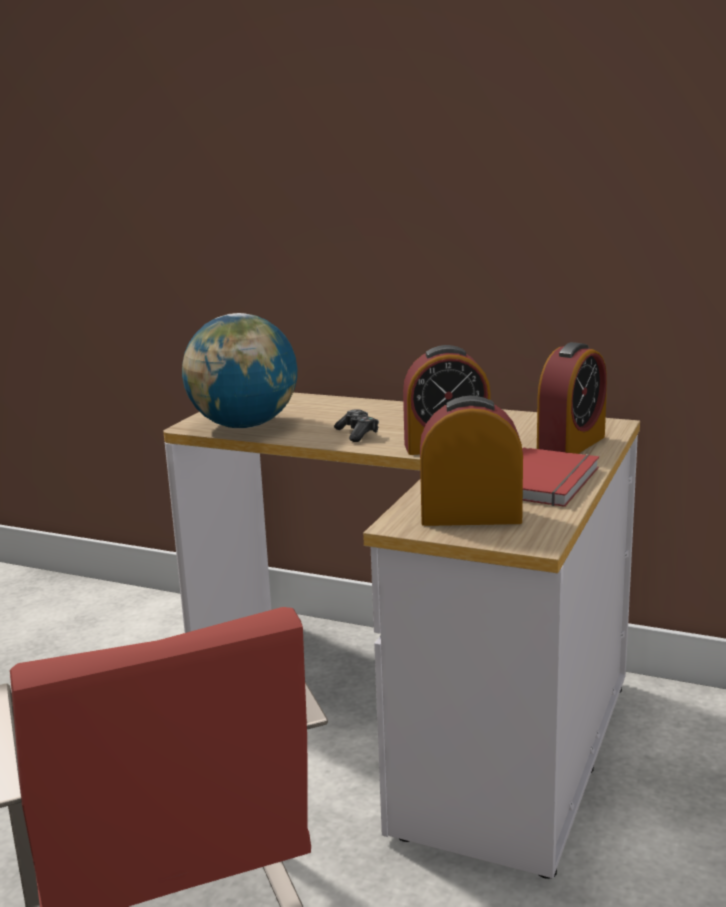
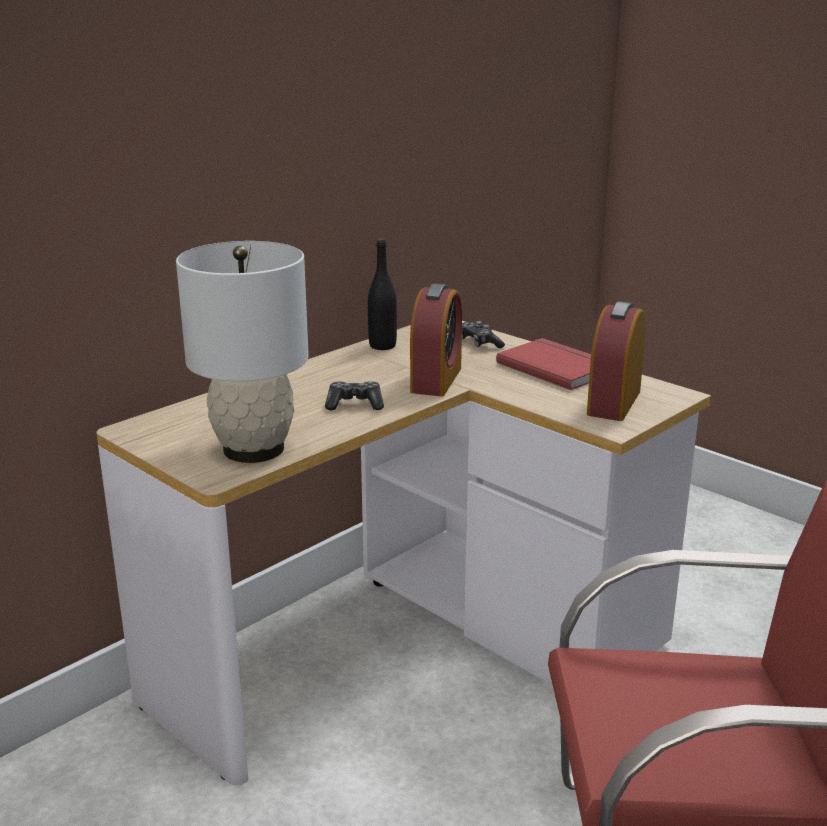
camera: 70 degrees left, 5 degrees up
(244, 425) = (254, 449): globe -> white table lamp
(510, 417) = (382, 346): none -> black bottle
(571, 445) = (479, 343): alarm clock -> game controller

